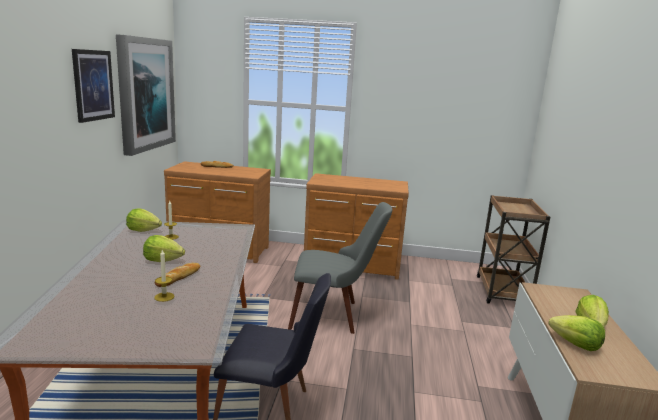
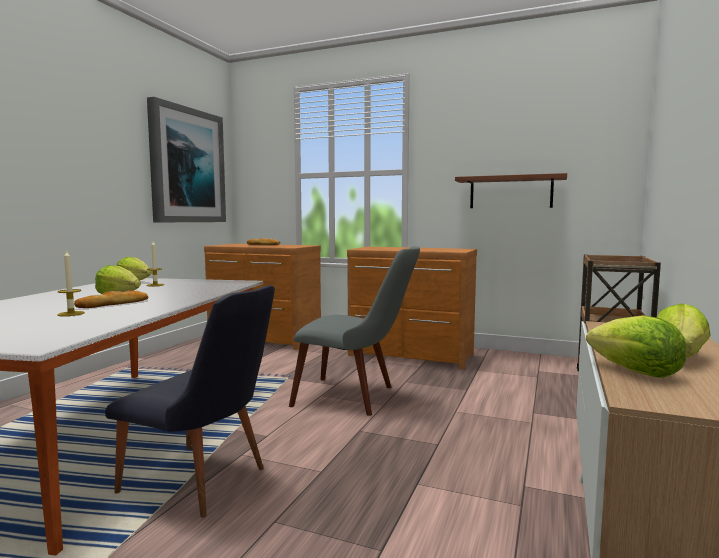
camera: 15 degrees right, 10 degrees down
(93, 85) = (113, 141): picture -> none
(435, 135) = (510, 192): none -> brown shelf

